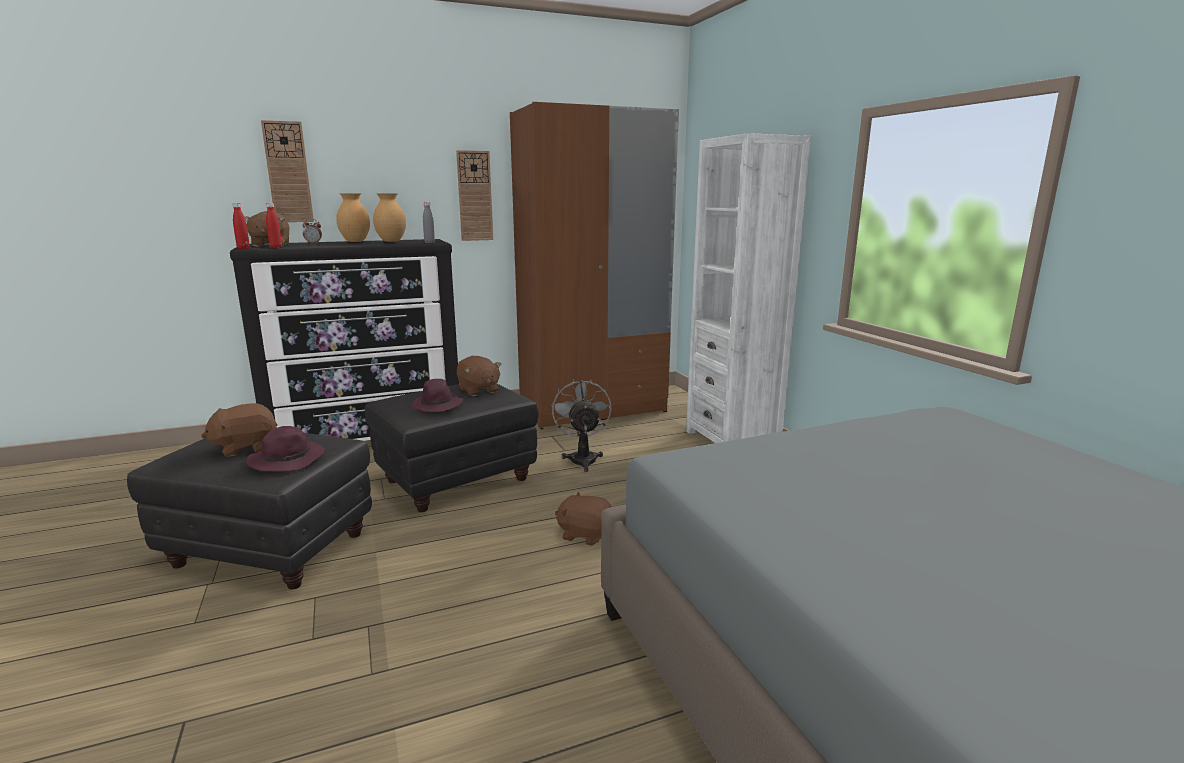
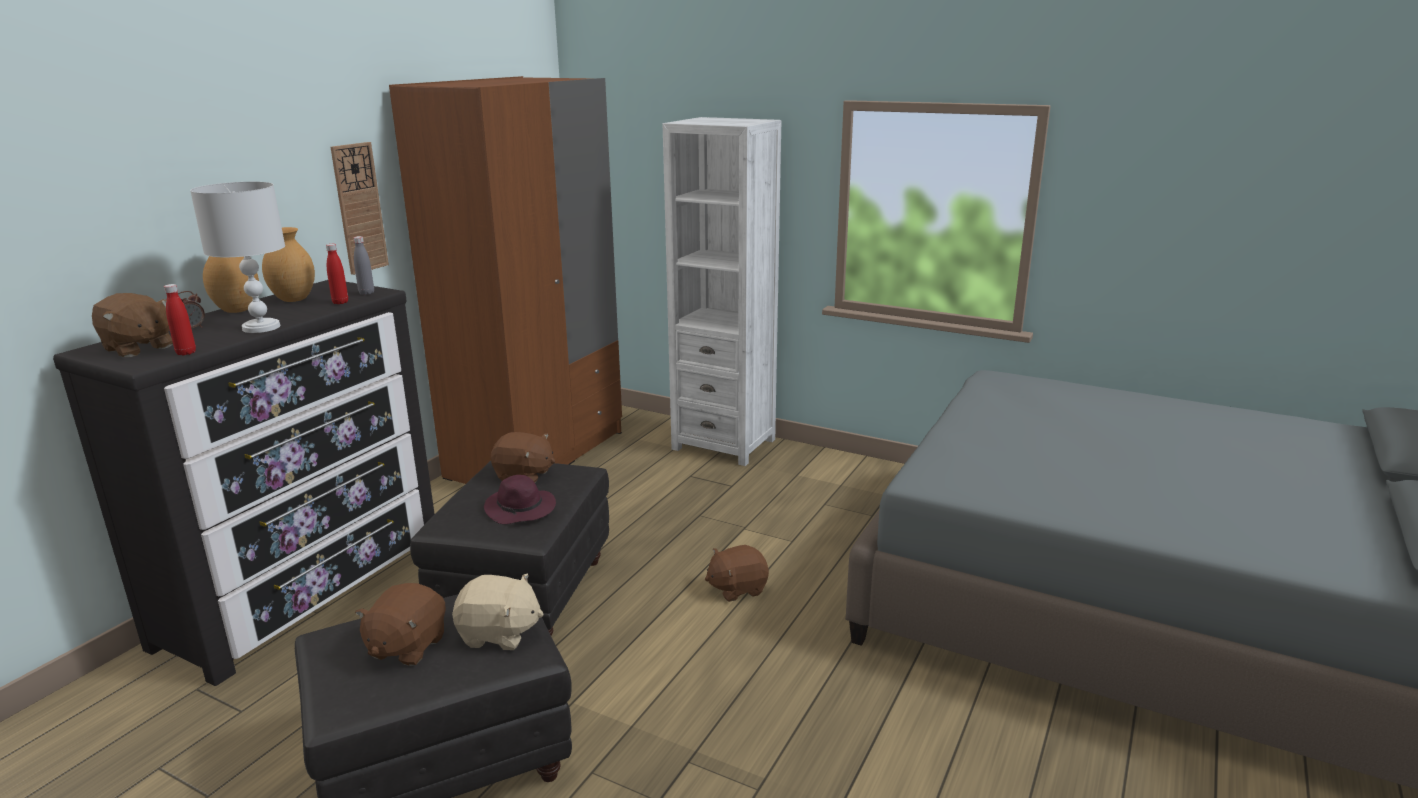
camera: 40 degrees left, 5 degrees up
(243, 248) = (137, 366): red bottle -> red bottle (340, 302)
(288, 172) = (104, 219): wall clock -> none
(288, 460) = (499, 634): purple hat -> beige plush toy
(336, 245) = (261, 328): none -> white table lamp
(582, 458) = (617, 516): grey fan -> none

